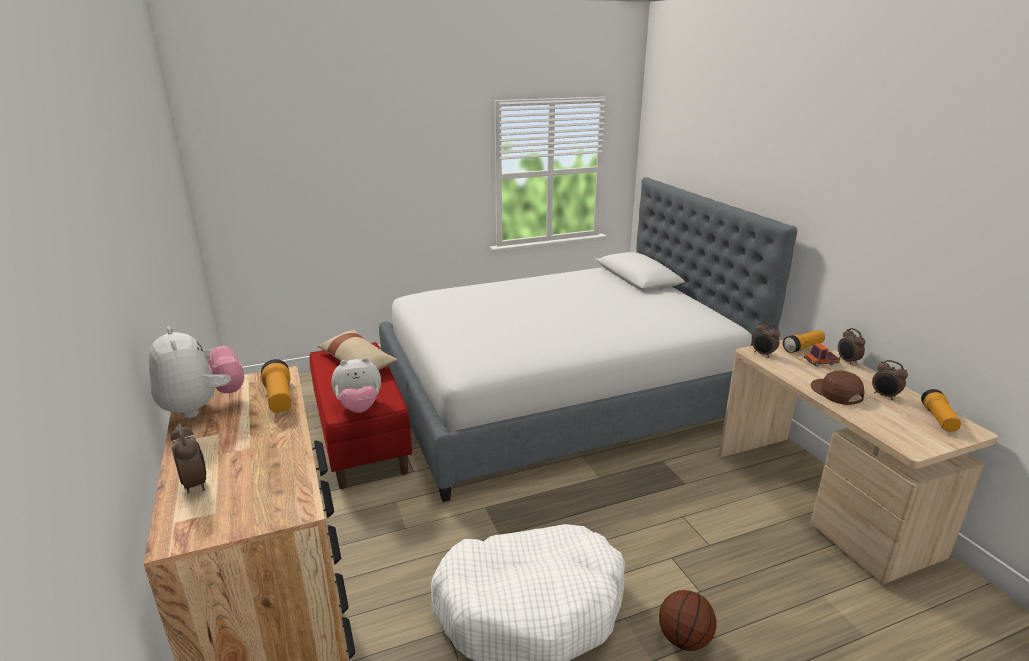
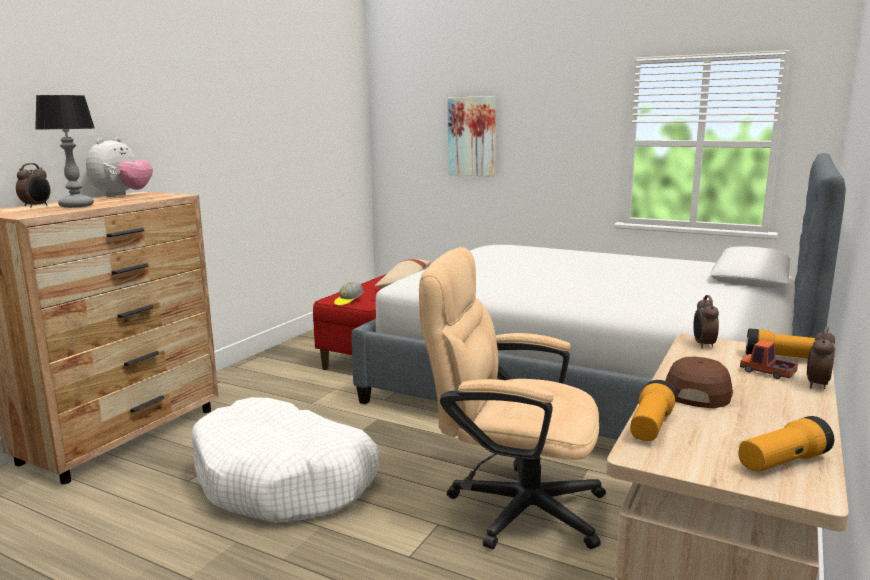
camera: 50 degrees right, 10 degrees down
(256, 454) = (77, 206): none -> table lamp
(279, 398) = (150, 199): flashlight -> flashlight (651, 426)
(338, 184) = (472, 136): none -> picture
(359, 407) = (348, 301): plush toy -> cap
(677, 514) = (511, 505): none -> beige office chair
(684, 639) = (329, 568): basketball -> none
(884, 396) = (766, 419): alarm clock -> none

